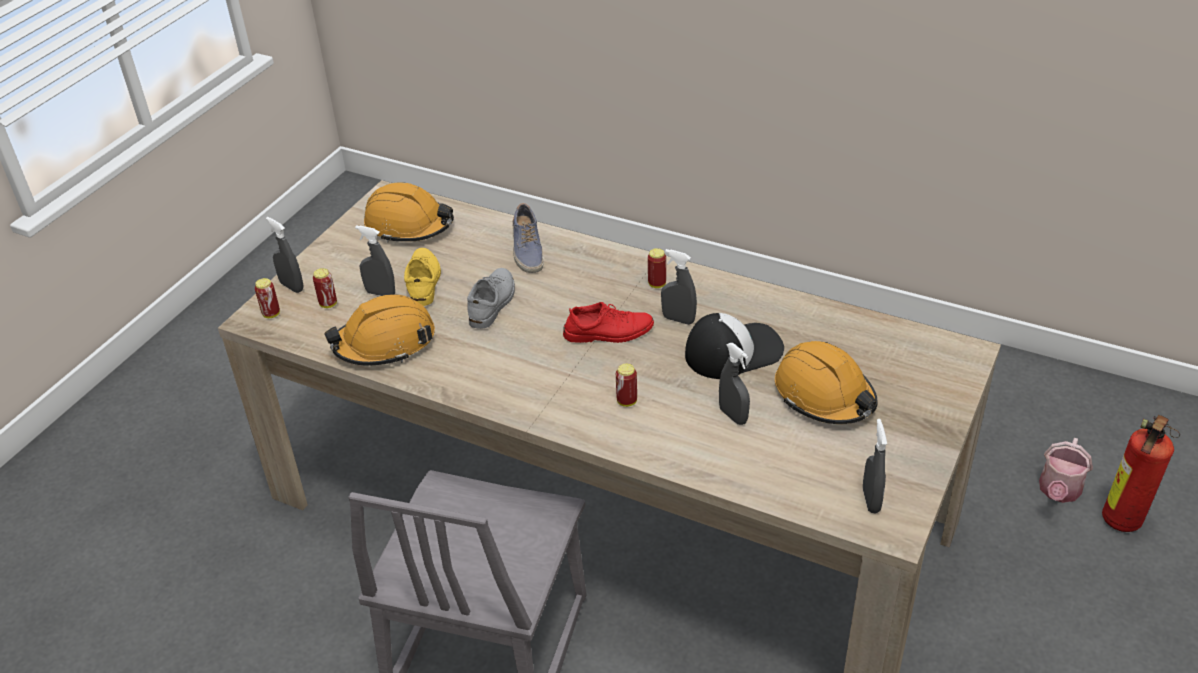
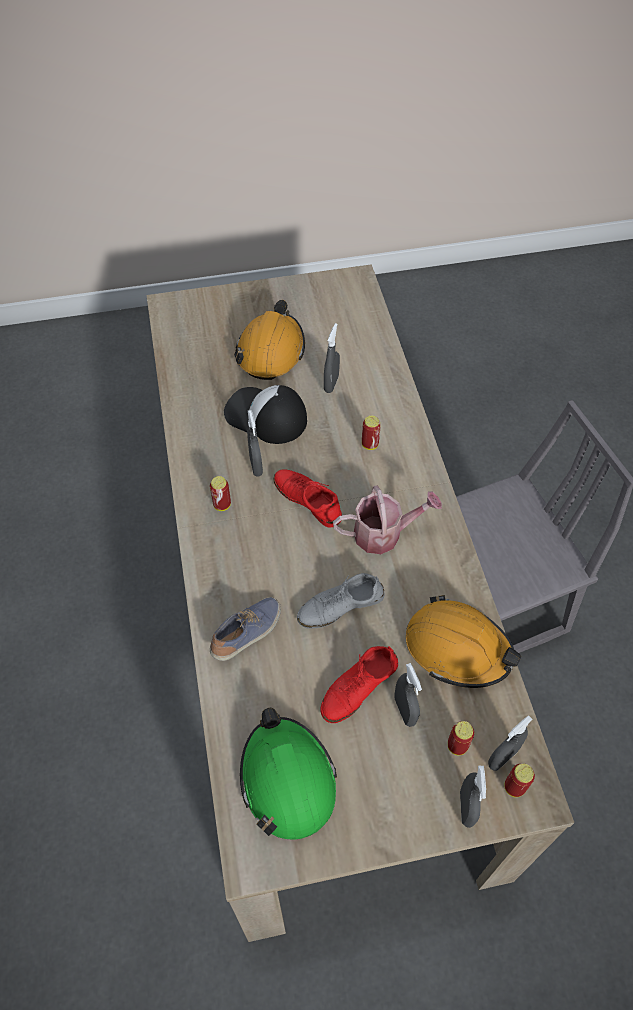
camera: 130 degrees left, 15 degrees up
(409, 225) = (287, 780): orange hard hat -> green hard hat
(423, 281) = (358, 687): yellow shoe -> red shoe
(871, 500) = (343, 296): grey spray bottle -> grey spray bottle (502, 757)
(1058, 492) = (112, 391): watering can -> watering can (384, 533)
(1119, 523) = (121, 358): fire extinguisher -> none

